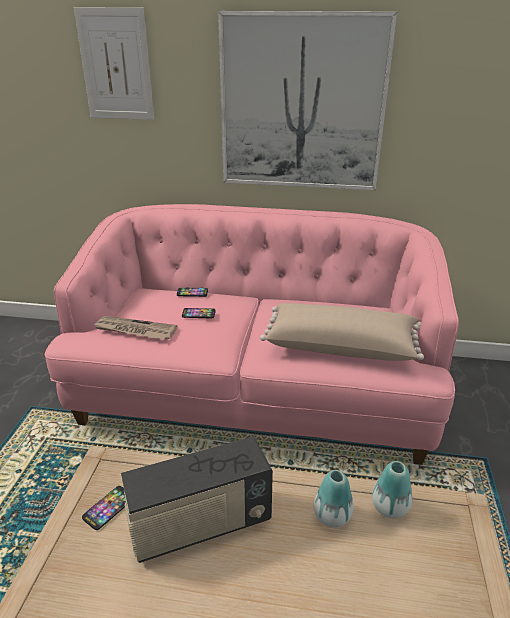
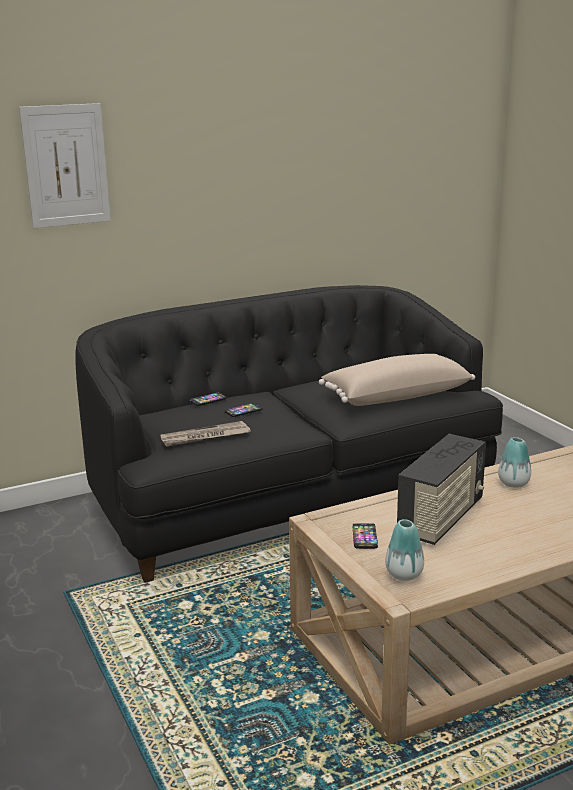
camera: 35 degrees left, 10 degrees down
(255, 393) = (288, 499): pink sofa -> black sofa
(302, 104) = (263, 185): picture -> none
(389, 507) = (540, 466): vase -> vase (404, 574)

